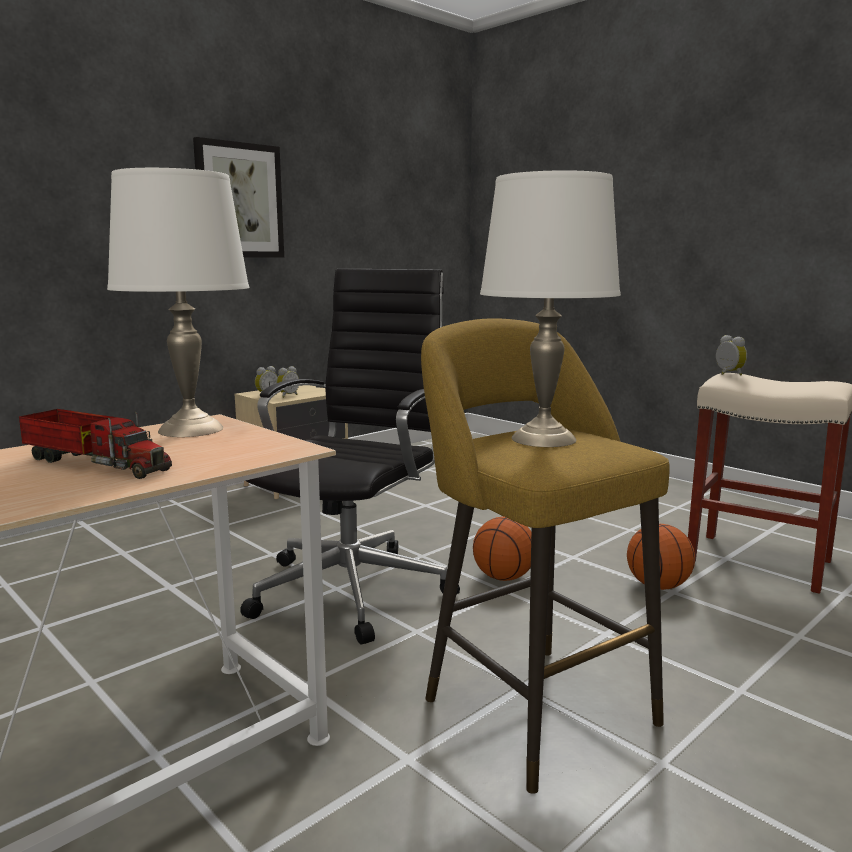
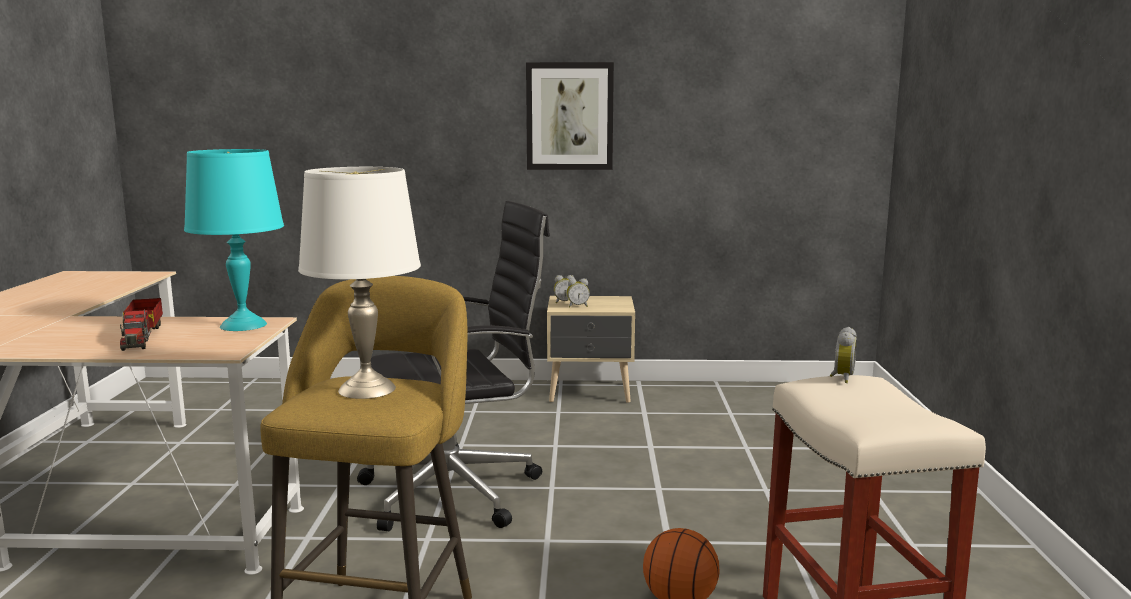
camera: 45 degrees right, 0 degrees up
(191, 429) = (243, 325): white table lamp -> turquoise table lamp
(503, 577) = (569, 531): basketball -> none

